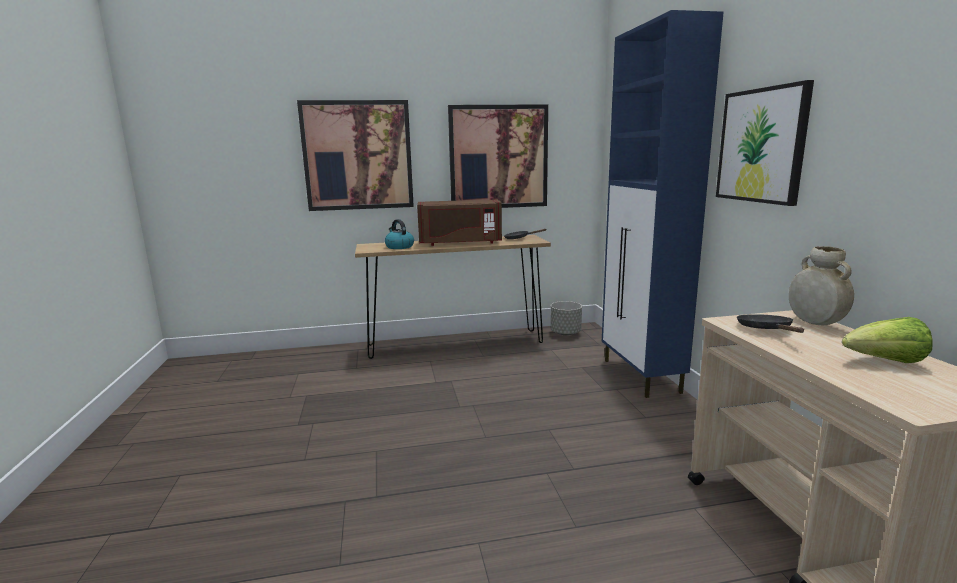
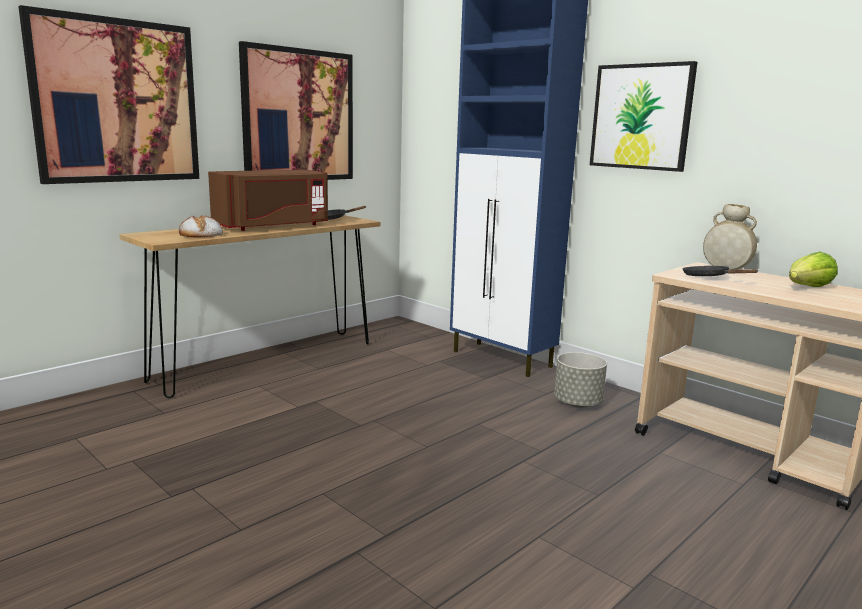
camera: 35 degrees left, 0 degrees up
(399, 247) = (200, 234): kettle -> bread
(565, 333) = (381, 331): grey planter -> grey planter (577, 403)

